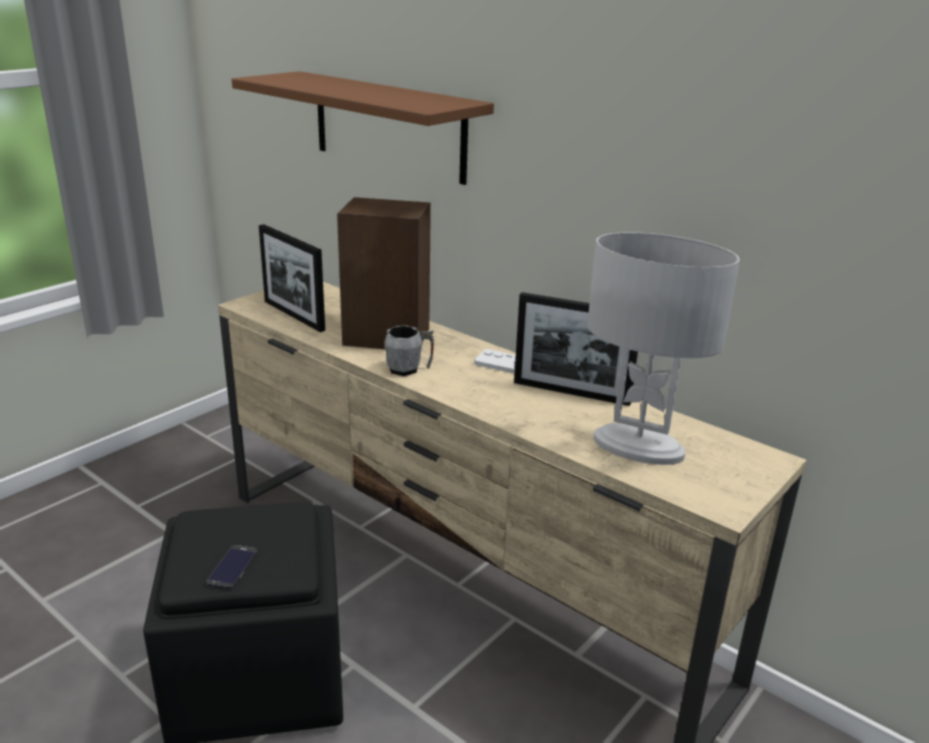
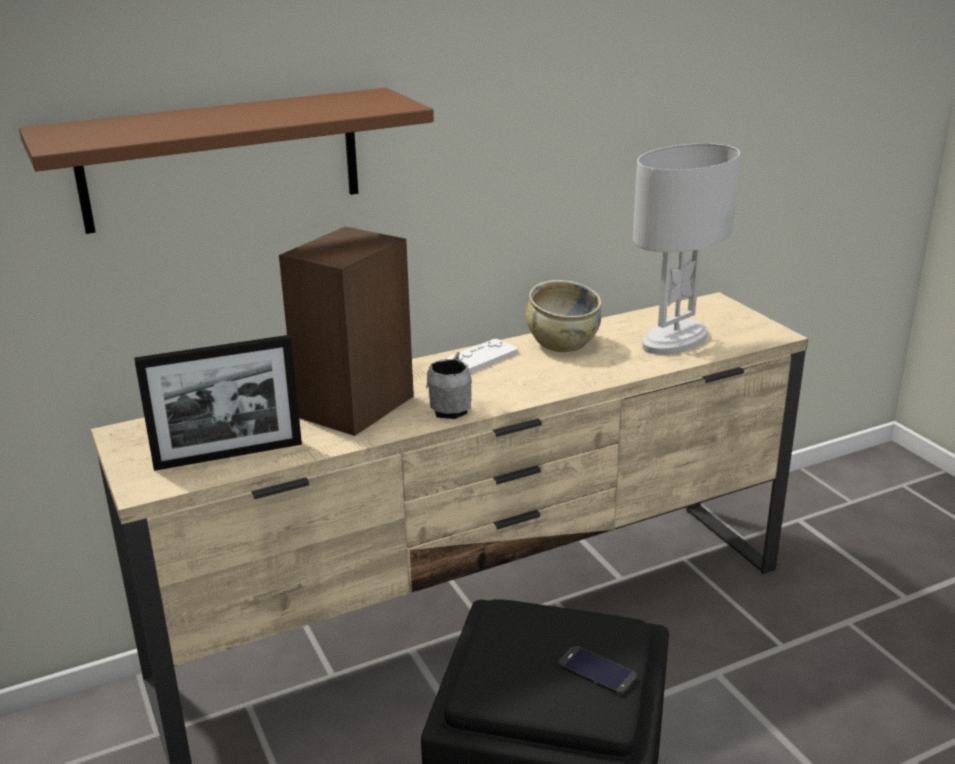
camera: 65 degrees left, 0 degrees up
(571, 392) = (562, 343): picture frame -> beige bowl

